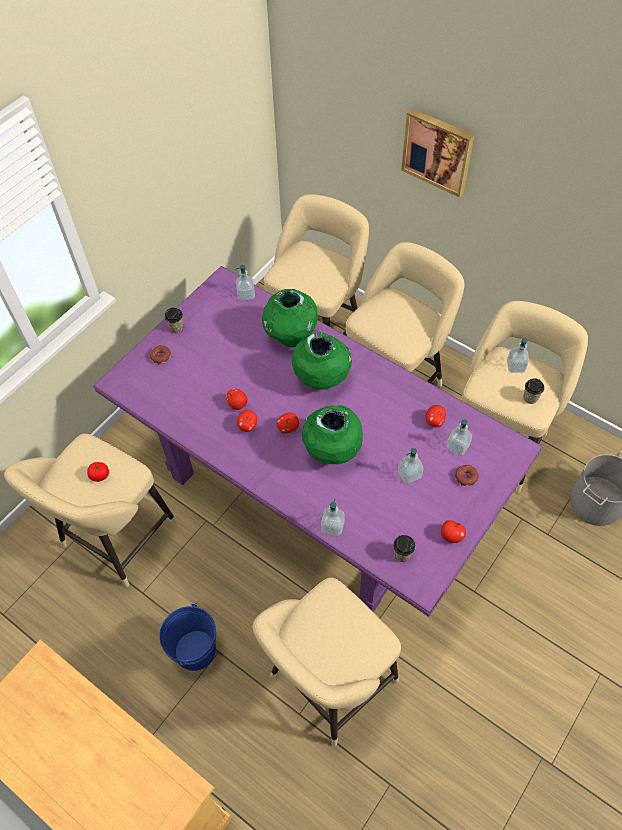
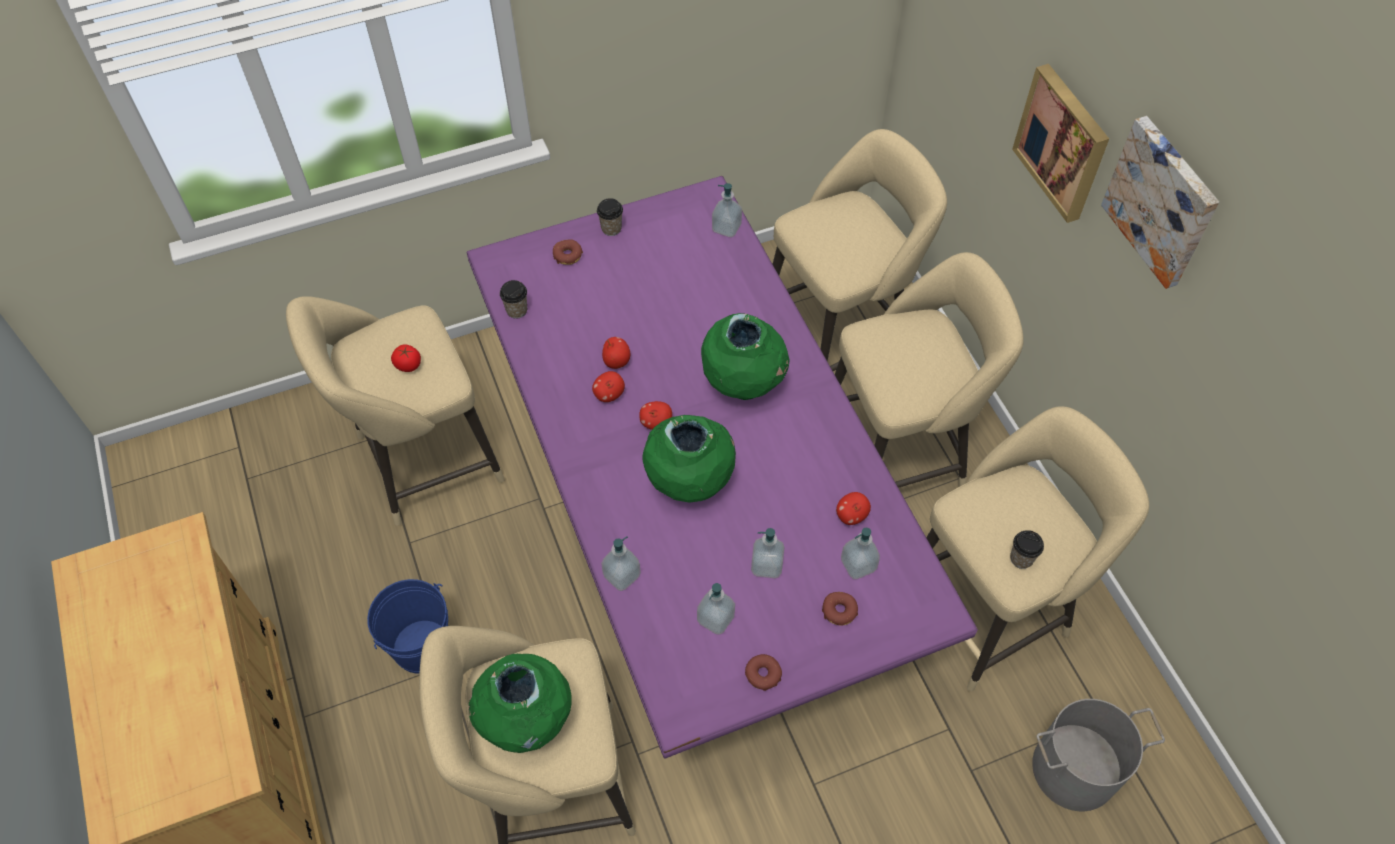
camera: 30 degrees right, 0 degrees up
(290, 337) = (743, 310): green vase -> green vase (526, 722)
(402, 554) = (682, 660): cup -> cup (517, 310)
(451, 536) = (763, 674): apple -> donut
(515, 366) = (1032, 505): soap dispenser -> soap dispenser (715, 619)
(527, 156) = (1163, 201): none -> picture

